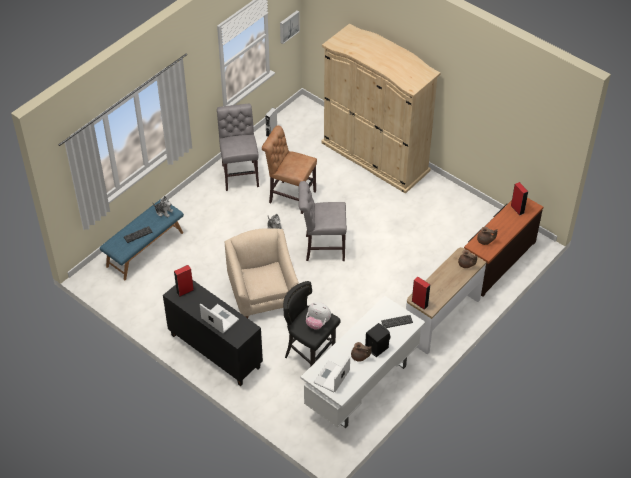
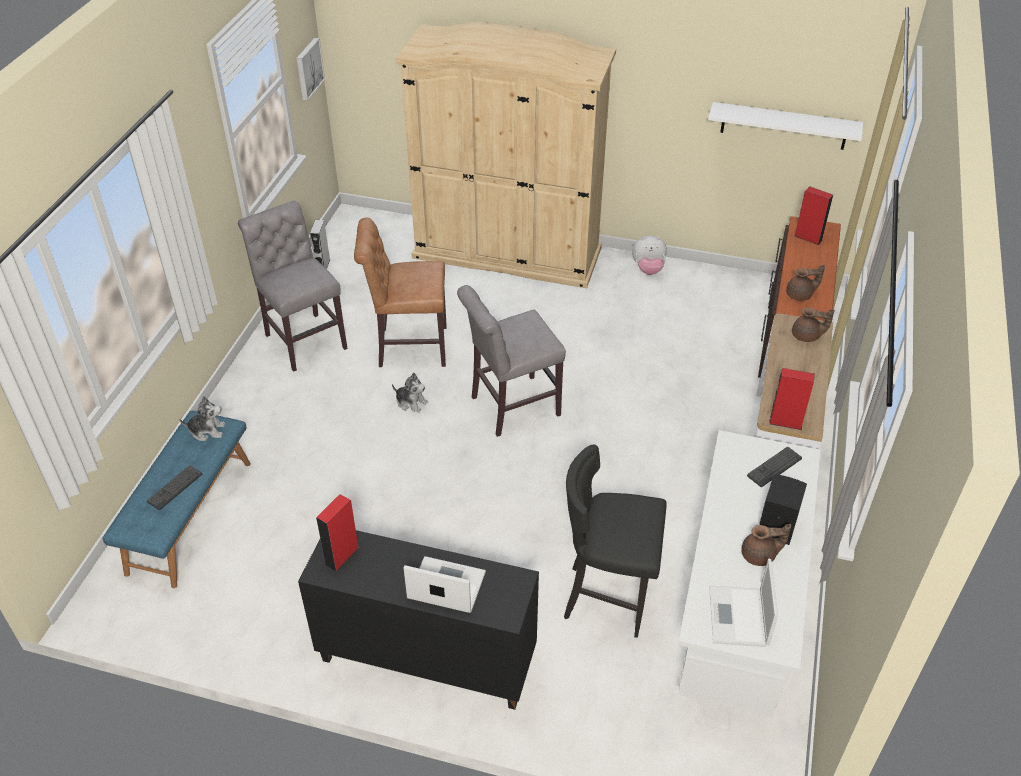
camera: 25 degrees left, 5 degrees down
(263, 293) = (455, 517): beige armchair -> none
(317, 323) = (634, 522): plush toy -> plush toy (648, 269)
(521, 143) = (784, 126): none -> white shelf

